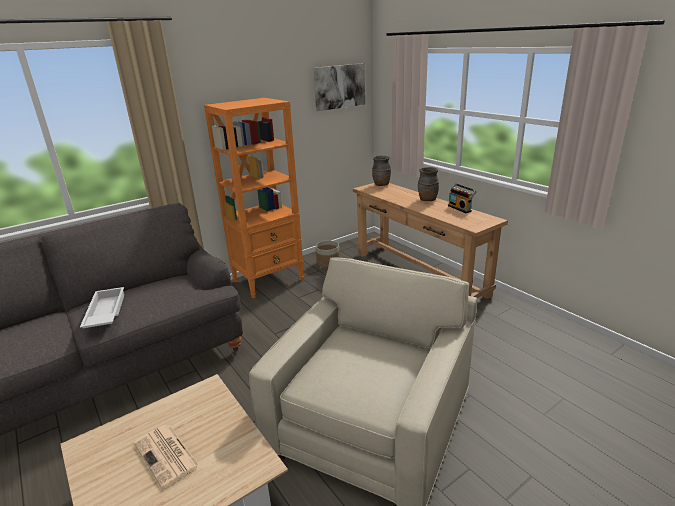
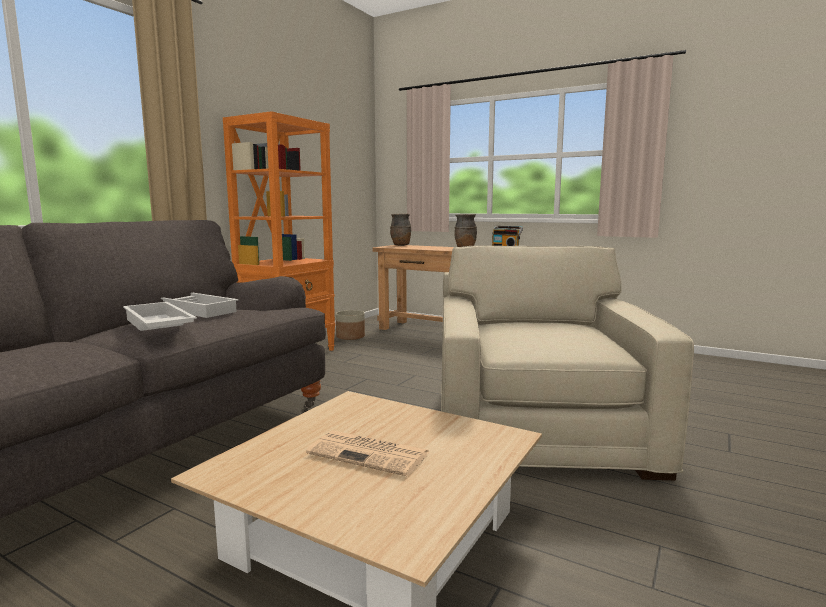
camera: 25 degrees left, 15 degrees down
(147, 288) = (196, 309): none -> white tray
(339, 86) = (348, 139): picture -> none

